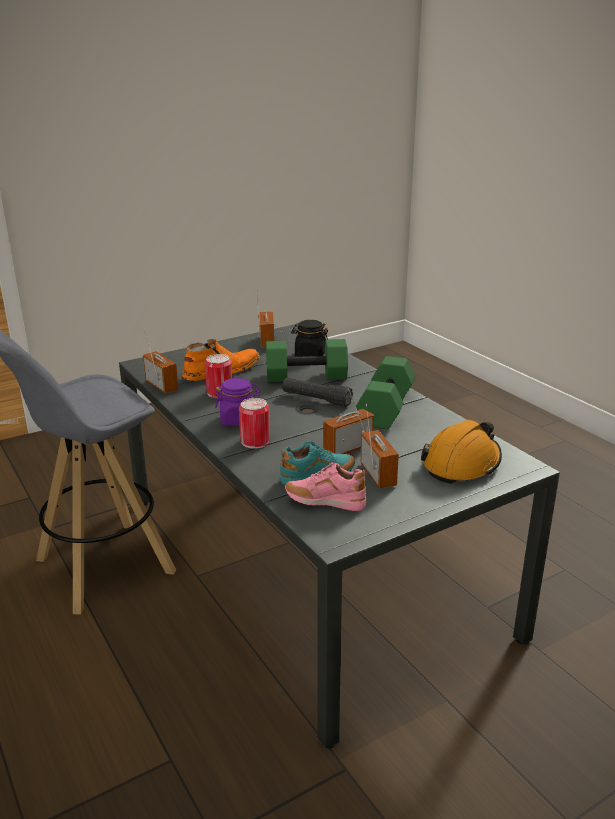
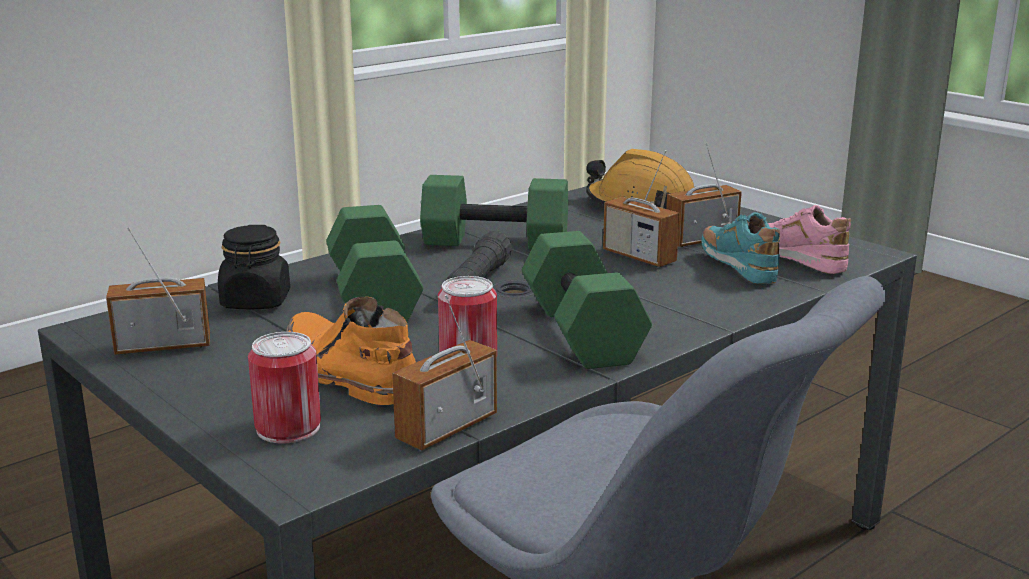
camera: 100 degrees left, 5 degrees down
(238, 420) = (585, 332): purple jar -> green dumbbell
(255, 441) = (658, 312): can -> can (288, 428)
(325, 503) = (796, 261): pink shoe -> pink shoe turned 135 degrees clockwise

